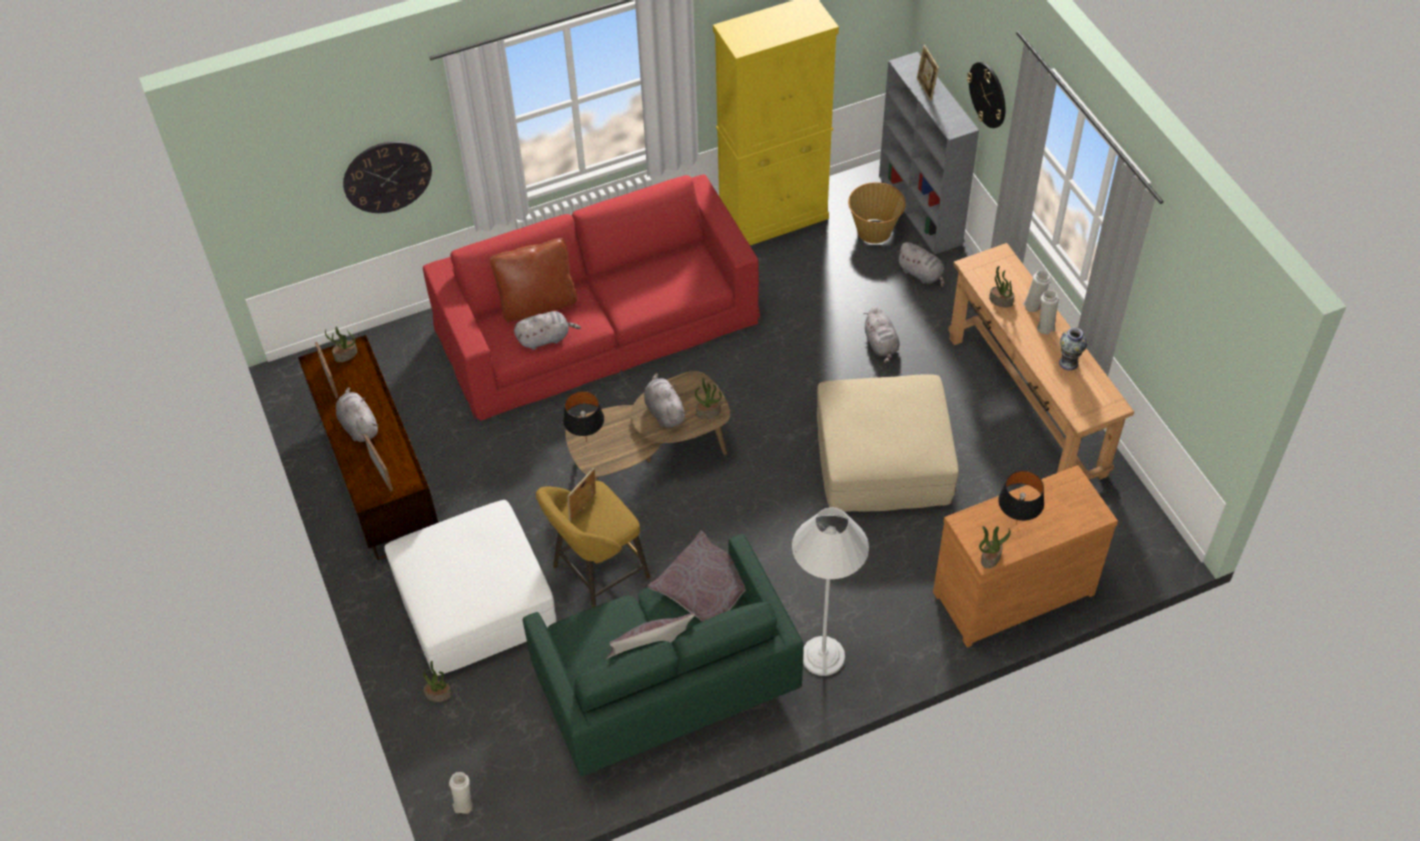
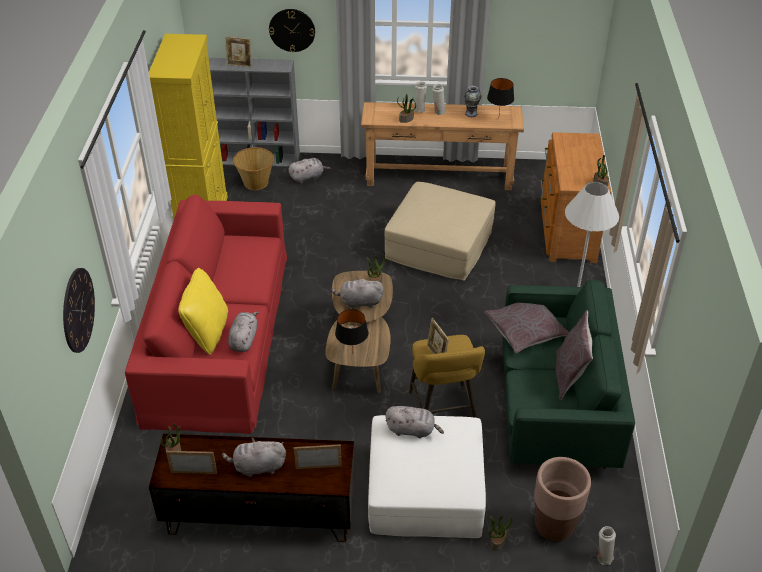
camera: 65 degrees left, 10 degrees down
(482, 742) = (554, 527): none -> brown planter
(538, 304) = (207, 332): brown pillow -> yellow pillow
(881, 345) = (349, 213): grey plush toy -> grey plush toy (412, 430)
(1016, 525) = (582, 167): black table lamp -> black table lamp (499, 119)

